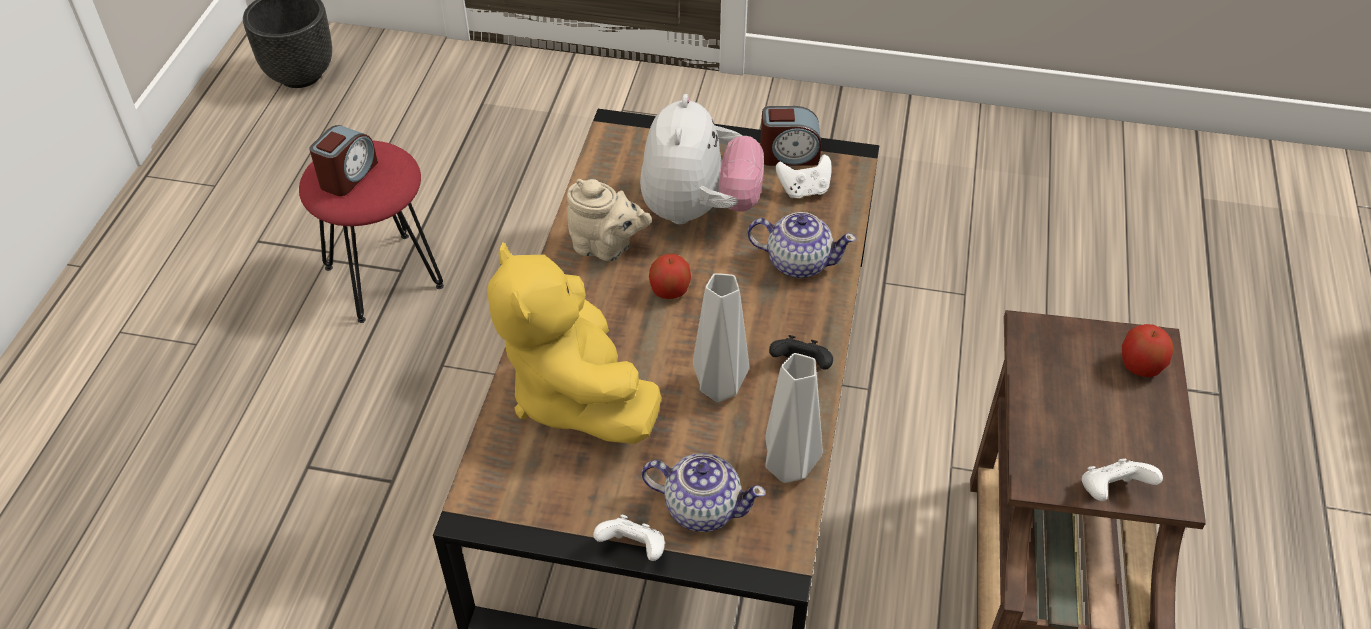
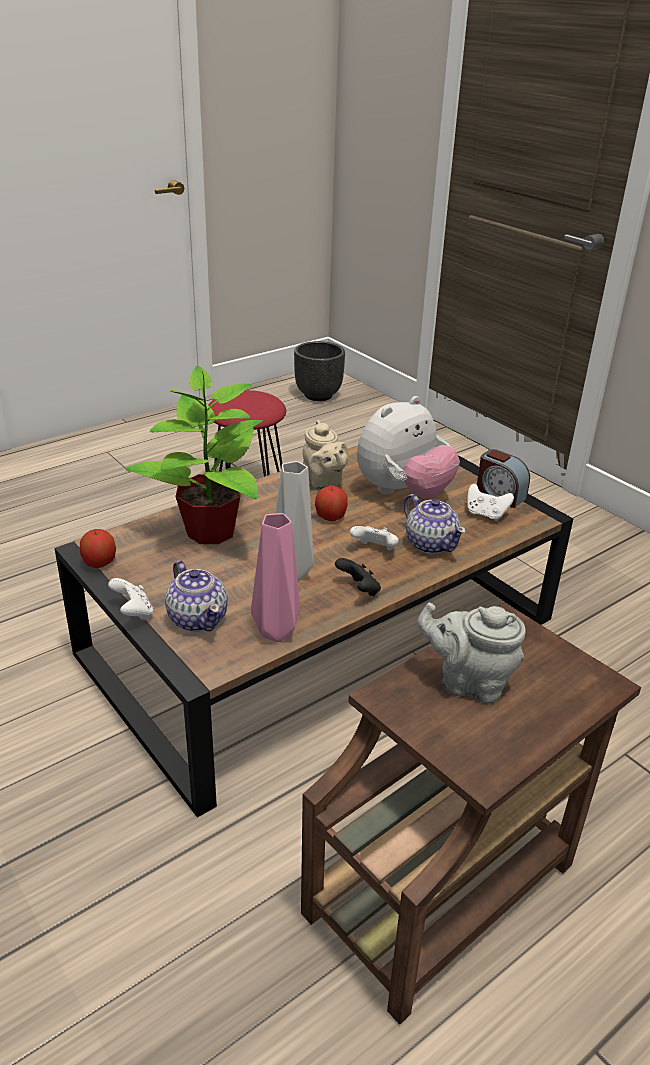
camera: 40 degrees right, 15 degrees down
(348, 175) = (239, 401): alarm clock -> none
(575, 394) = (210, 532): yellow plush toy -> potted plant
(790, 466) = (278, 631): grey vase -> pink vase
(1074, 417) = (468, 682): none -> grey teapot
(1111, 492) = (432, 739): white game controller -> white game controller (375, 550)
(1140, 366) = (570, 687): apple -> apple (99, 563)

